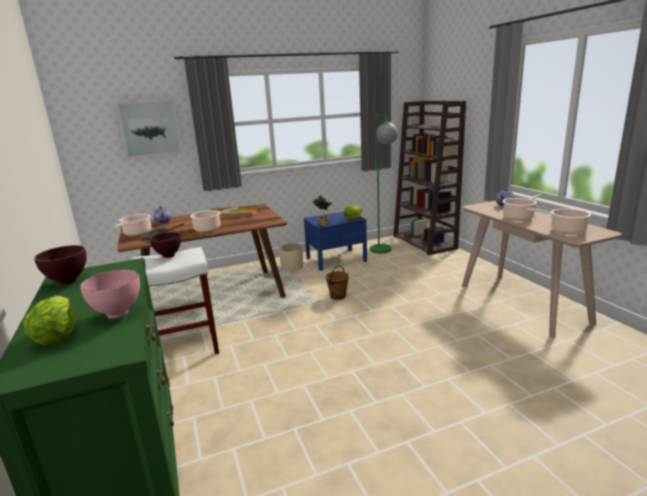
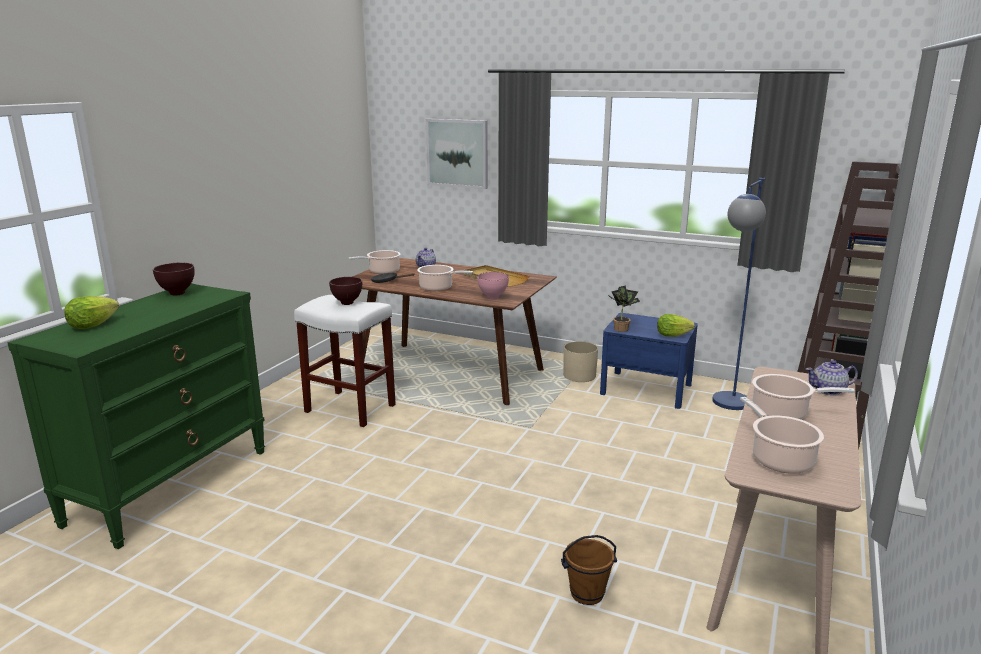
camera: 45 degrees right, 0 degrees up
(118, 314) = (137, 326): pink bowl -> pink bowl (493, 297)
(338, 296) = (558, 432): brown bucket -> brown bucket (587, 594)
(383, 252) = (727, 407): green floor lamp -> blue floor lamp

